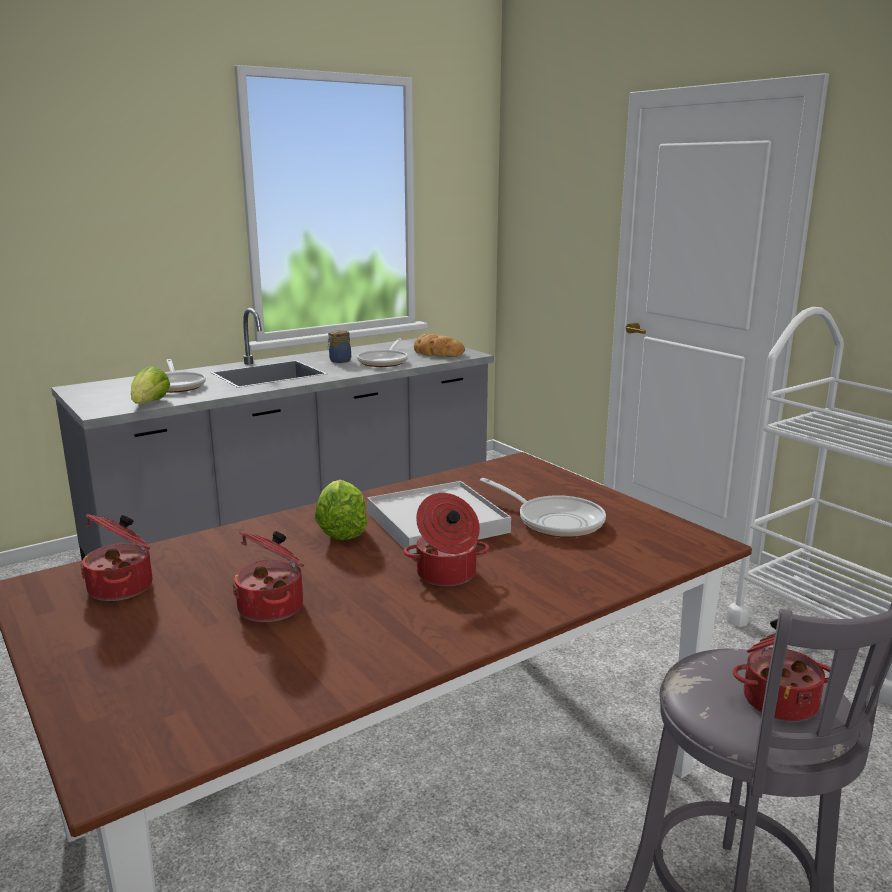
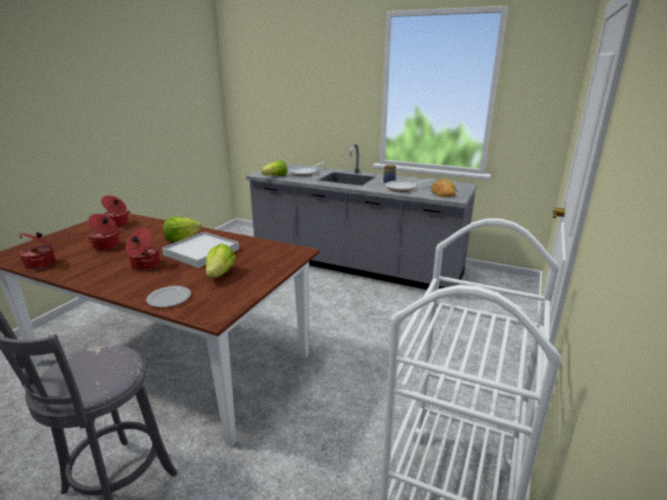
camera: 60 degrees right, 5 degrees up
(554, 520) = (220, 274): frying pan -> lettuce
(620, 566) = (169, 299): none -> plate
(779, 700) = (77, 376): cooking pot -> cooking pot (41, 264)

